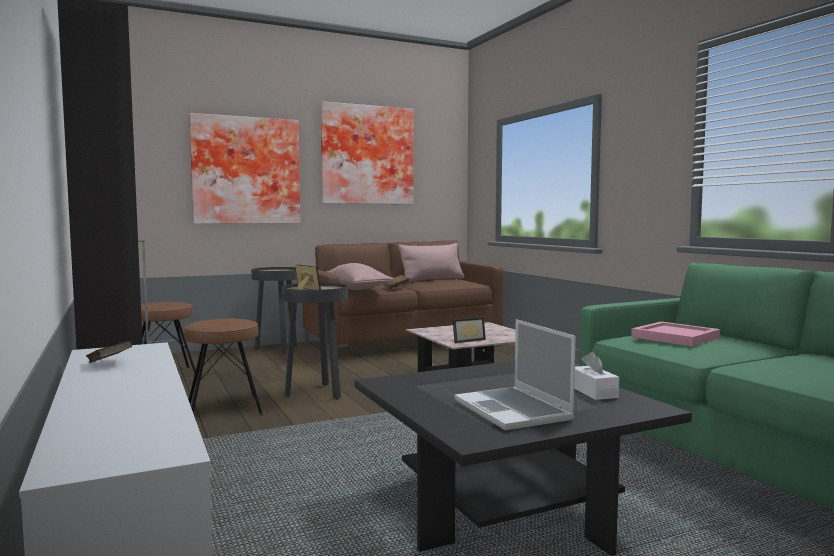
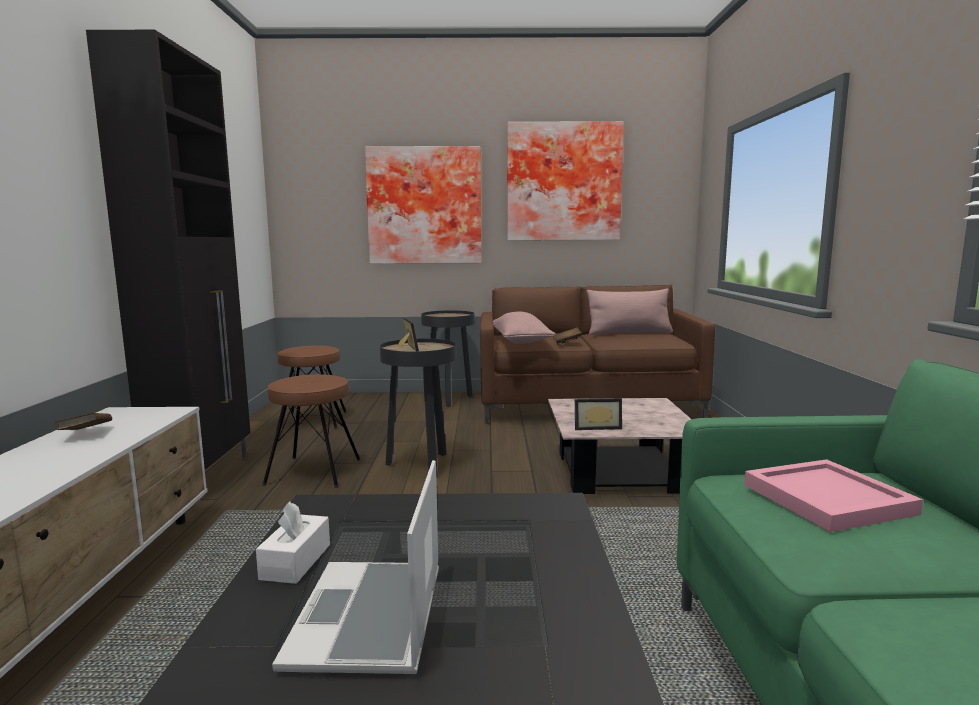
camera: 25 degrees right, 5 degrees up
(593, 392) = (559, 600): white tissue box -> white tissue box (296, 561)

